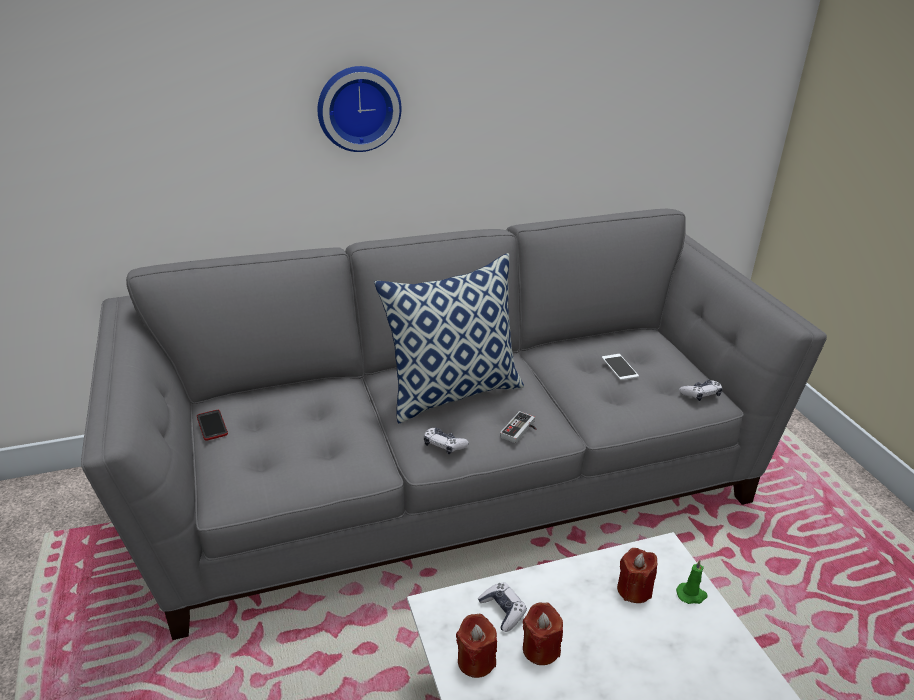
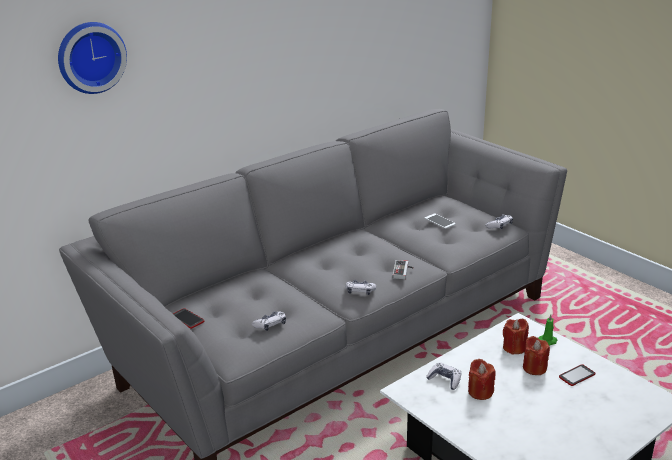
camera: 20 degrees left, 5 degrees down
(298, 463) = (270, 325): none -> game controller
(358, 108) = (229, 68): wall clock -> wall clock (90, 57)
(453, 392) = (341, 260): pillow -> none
(476, 661) = (446, 409): red candle -> red candle (534, 368)
(703, 672) = (577, 376): none -> phone

